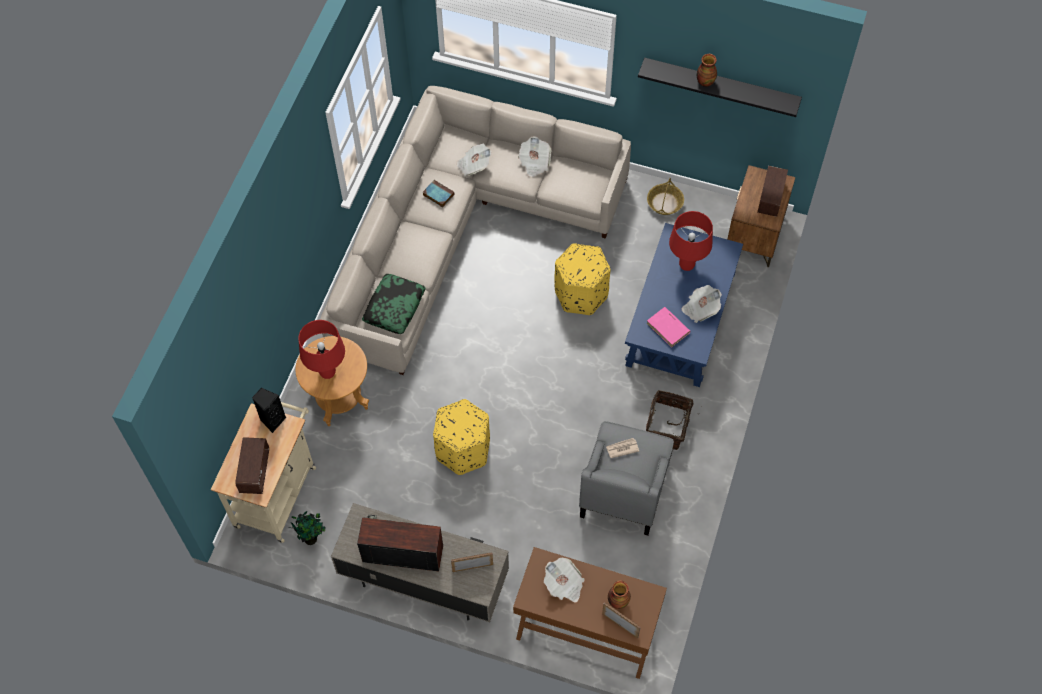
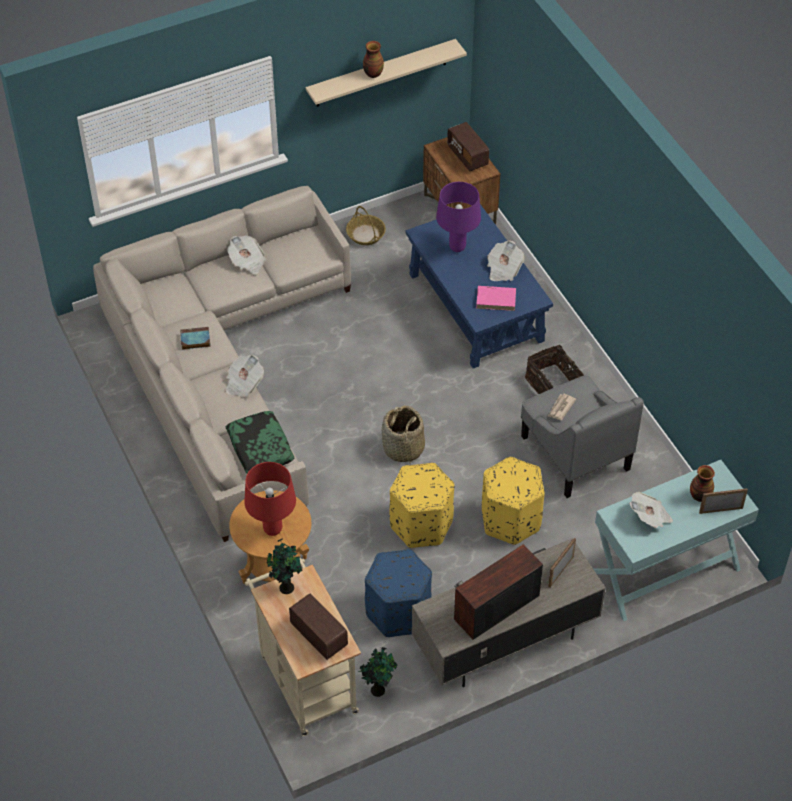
camera: 45 degrees left, 10 degrees down
(272, 420) = (285, 587): black speaker -> potted plant
(381, 497) = (398, 611): none -> blue ottoman
(473, 165) = (198, 298): newspaper -> newspaper (243, 383)
(512, 385) = (403, 448): none -> basket
(580, 294) = (378, 344): yellow ottoman -> yellow ottoman (510, 520)
(586, 630) = (665, 570): brown console table -> turquoise console table
(687, 265) = (457, 247): red table lamp -> purple table lamp
(720, 85) = (381, 73): black shelf -> beige shelf

